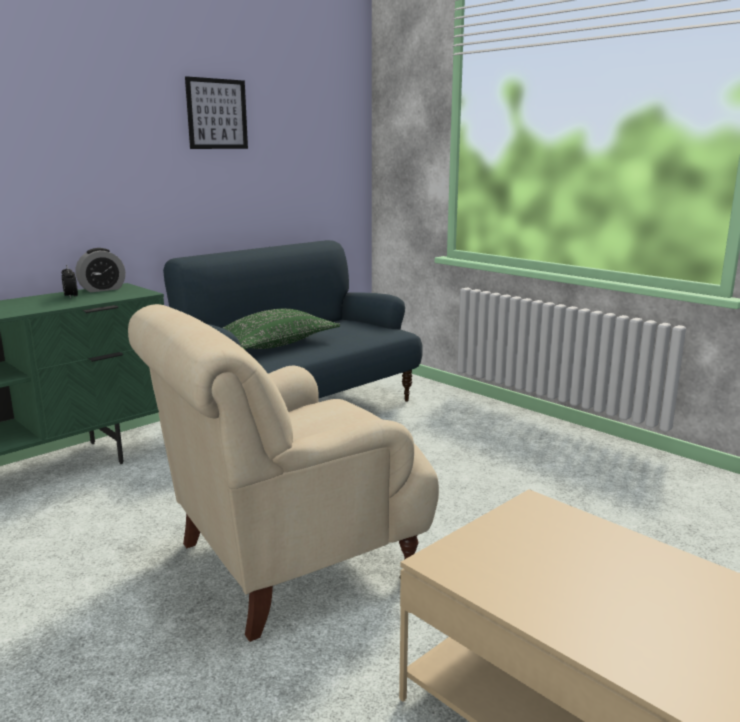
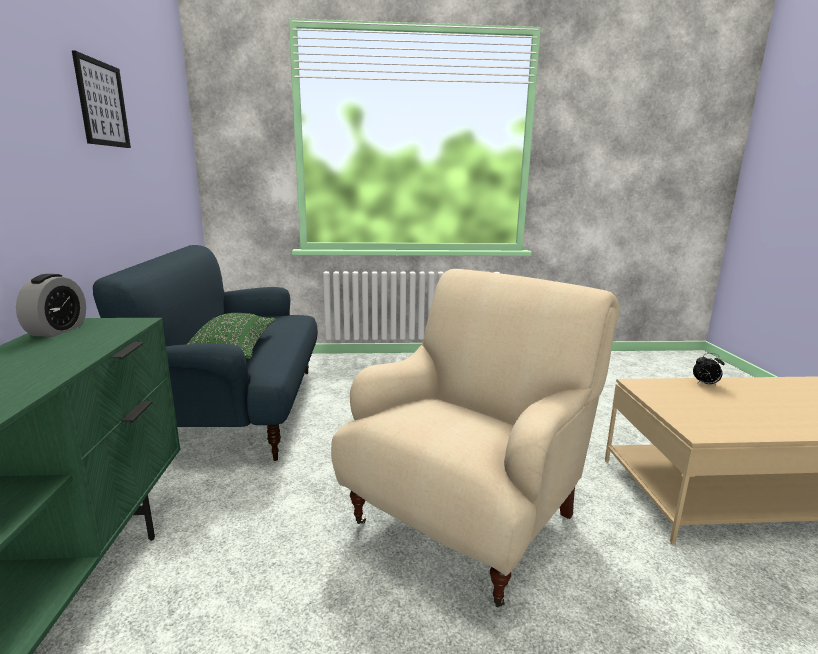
camera: 50 degrees left, 0 degrees up
(71, 297) = (48, 348): alarm clock -> alarm clock (705, 384)
(288, 562) = (468, 517): beige armchair -> beige armchair turned 150 degrees counterclockwise

